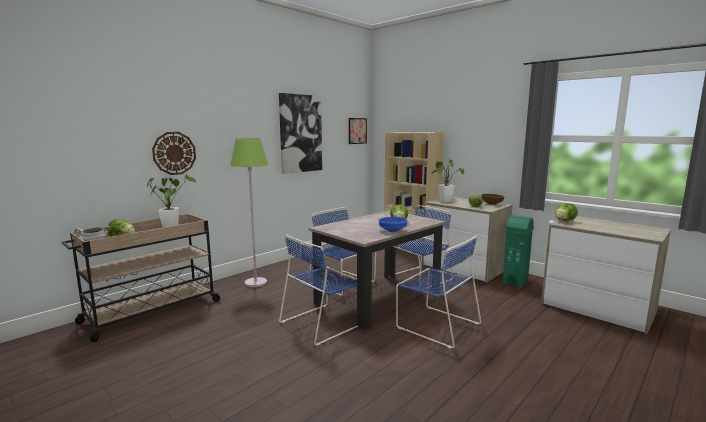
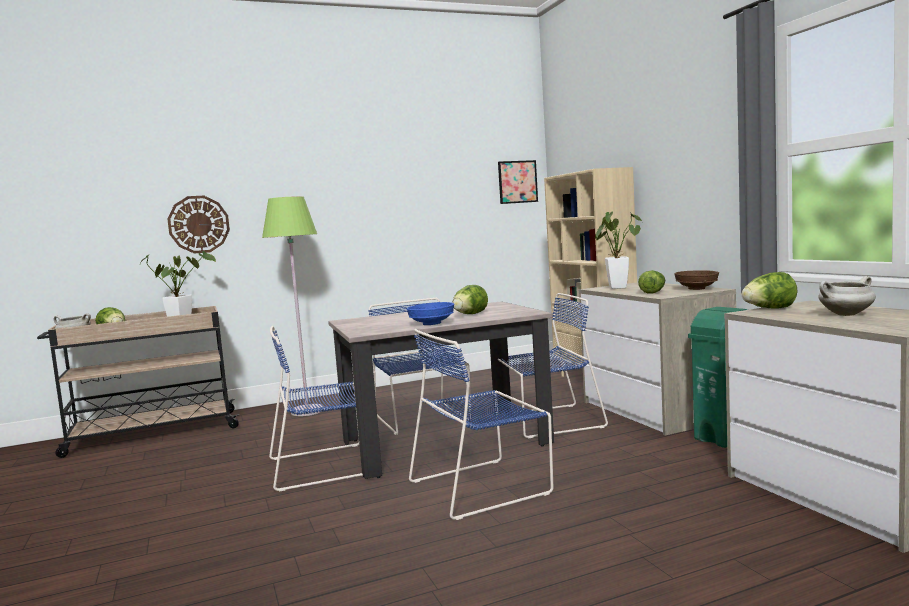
camera: 25 degrees right, 5 degrees down
(300, 133) = (404, 190): picture -> none
(436, 325) = (483, 486): blue chair -> blue chair turned 90 degrees clockwise
(606, 226) = (846, 315): none -> white cooking pot

